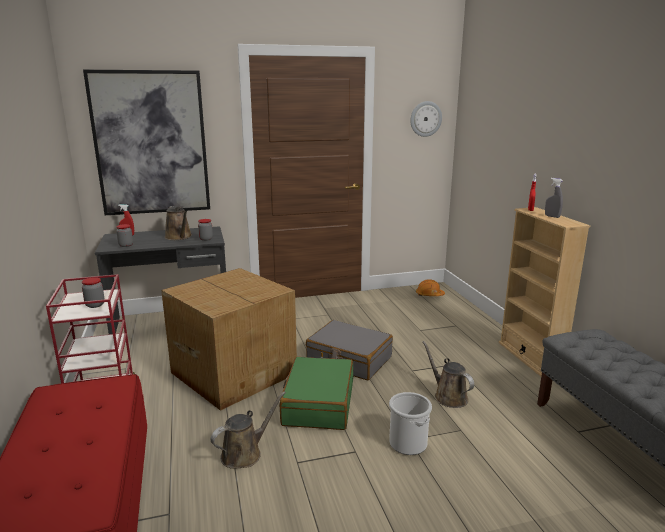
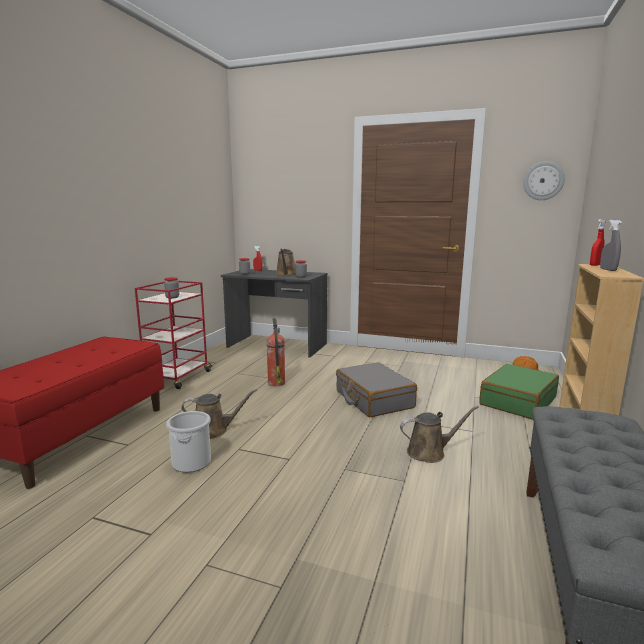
camera: 35 degrees right, 5 degrees down
(151, 143) = (284, 201): picture -> none
(234, 372) = (276, 382): cardboard box -> fire extinguisher
(318, 403) = (306, 419): green suitcase -> green suitcase (517, 401)
(407, 443) = (339, 470): bucket -> bucket (191, 462)
(448, 396) = (429, 452): brown watering can -> brown watering can turned 75 degrees clockwise

